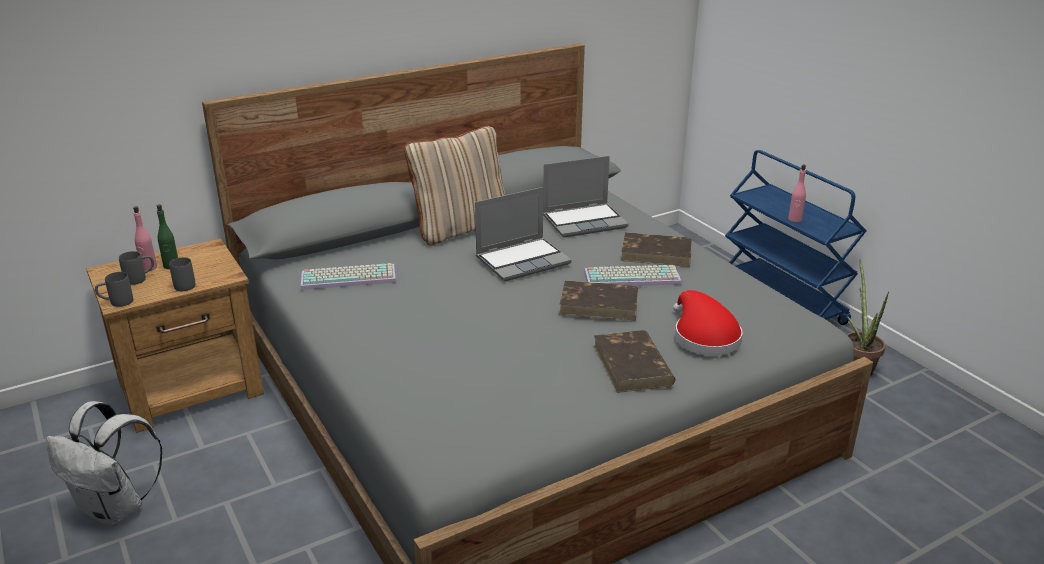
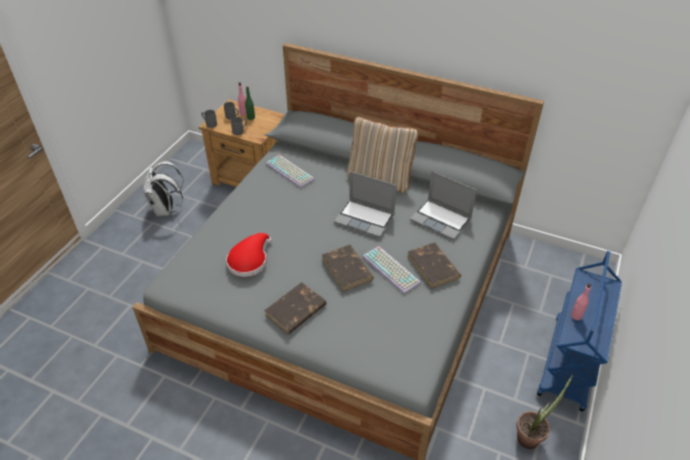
camera: 55 degrees right, 15 degrees up
(703, 336) = (350, 327): red hat -> red hat (249, 260)

